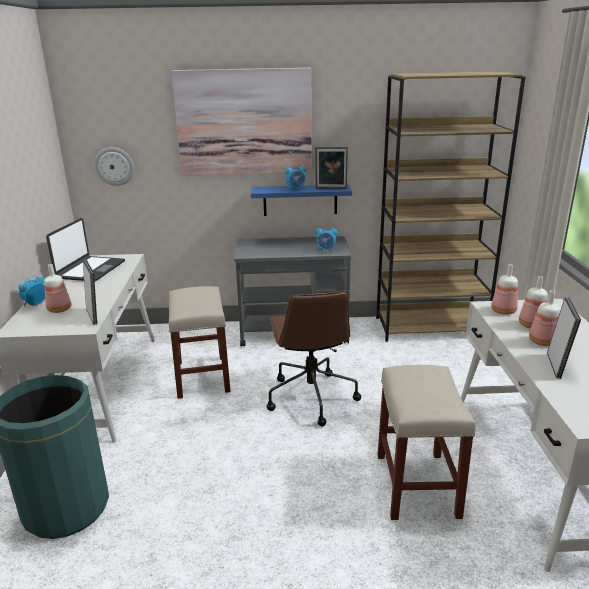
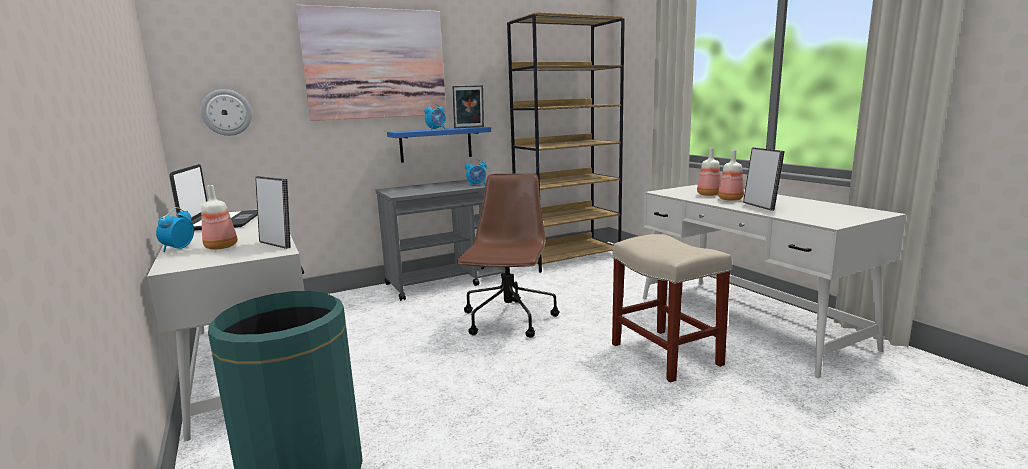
camera: 25 degrees left, 10 degrees down
(202, 377) = (379, 330): beige stool -> none
(310, 396) = (509, 320): brown office chair -> brown office chair turned 135 degrees counterclockwise
(503, 311) = (677, 192): bottle -> none

